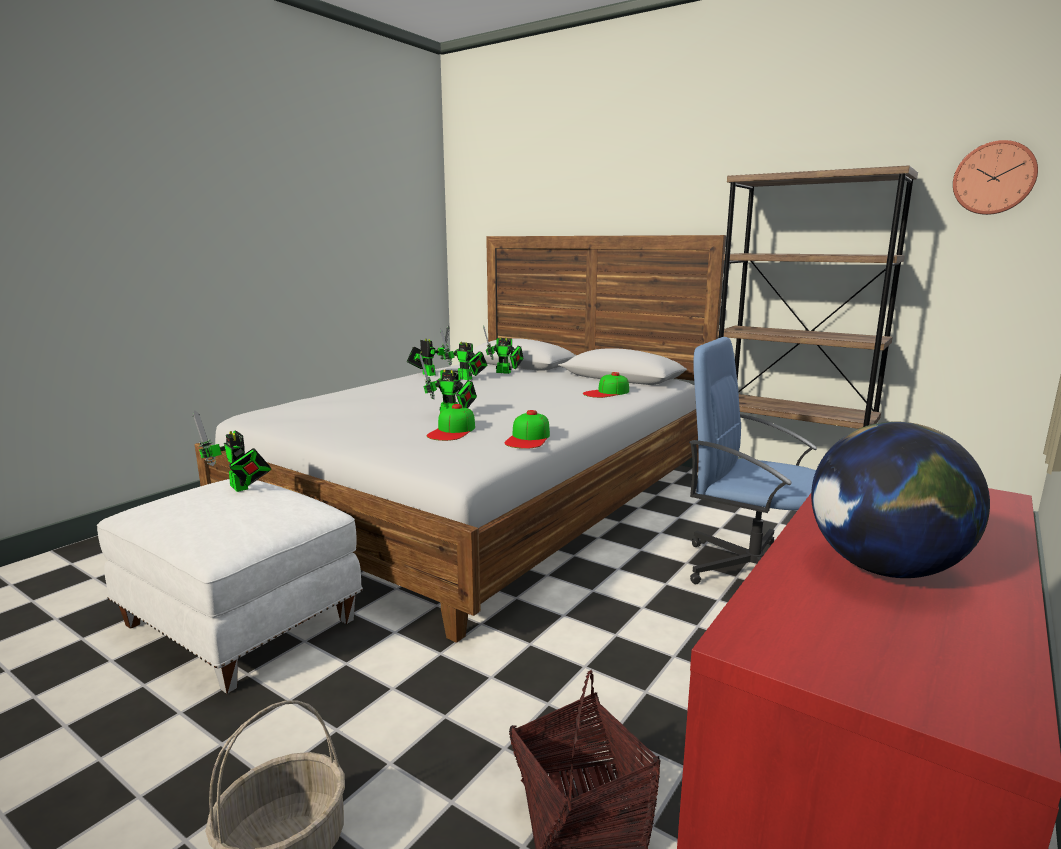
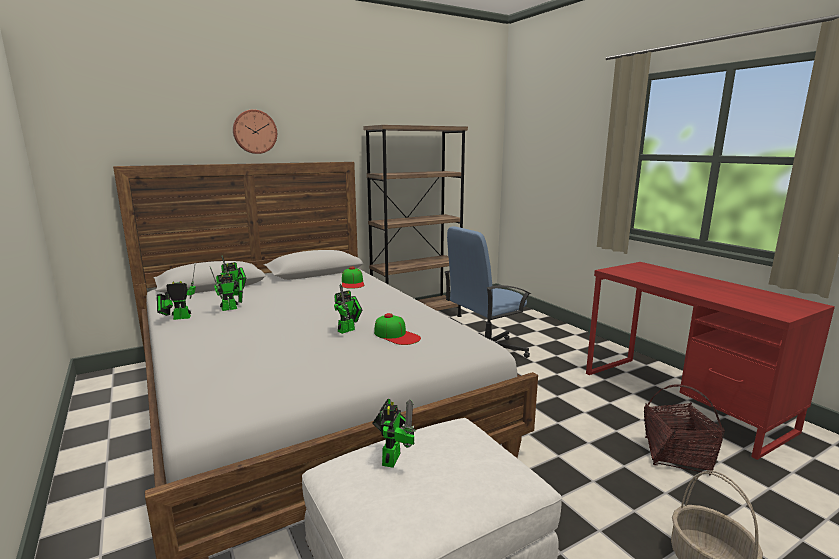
camera: 65 degrees left, 0 degrees up
(240, 488) = (392, 456): toy robot -> toy robot turned 60 degrees counterclockwise
(528, 438) = (438, 318): cap -> none
(884, 568) = (714, 290): globe -> none
(994, 178) = (470, 133): wall clock -> wall clock (254, 132)

